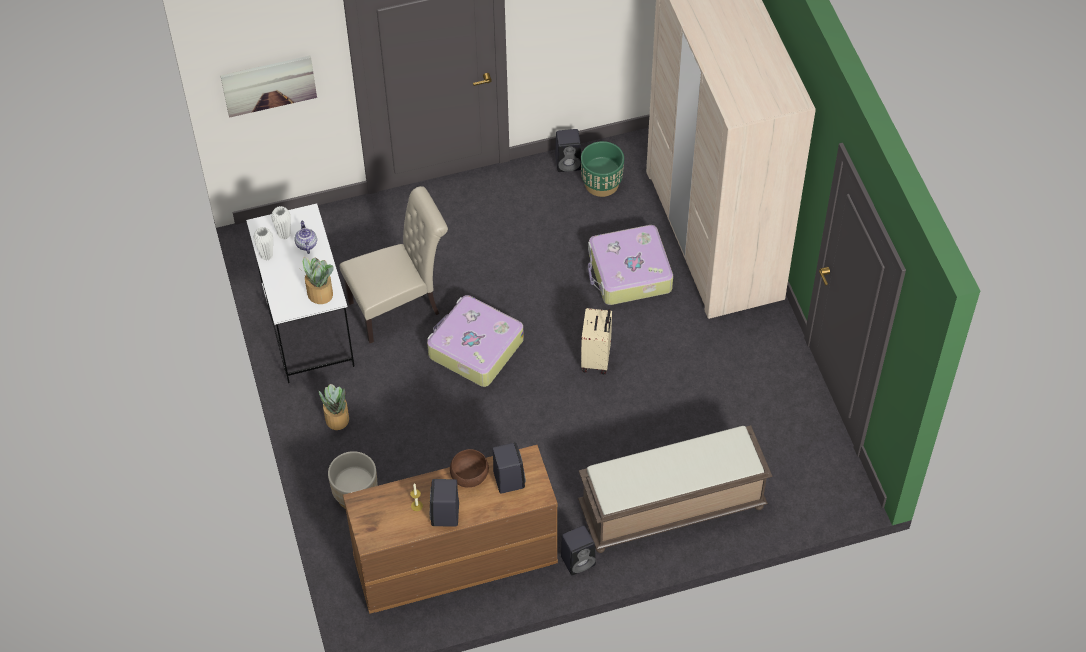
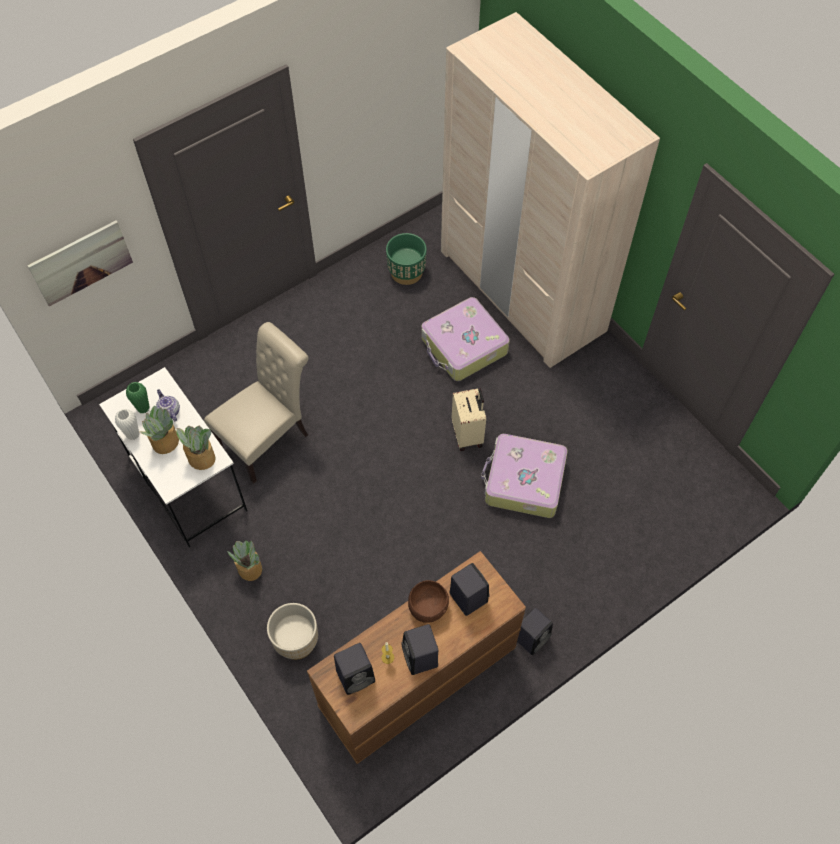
camera: 20 degrees left, 5 degrees up
(284, 234) = (143, 408): white vase -> green vase
(292, 270) = (164, 442): none -> potted plant
(474, 348) = (353, 458): suitcase -> suitcase (523, 481)
(569, 163) = (370, 262): black speaker -> black speaker (356, 675)
(671, 509) = (594, 558): brown bench -> none

